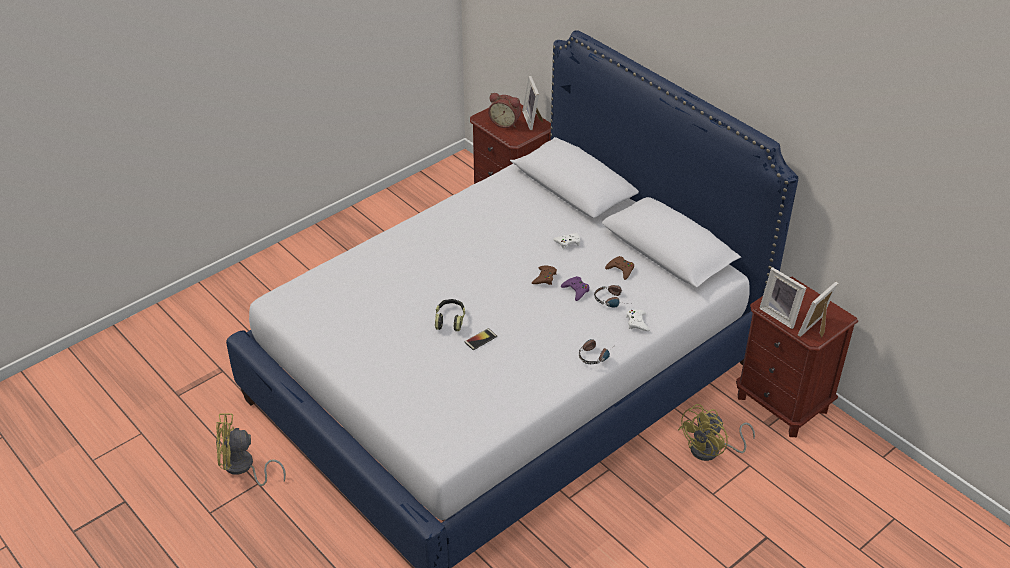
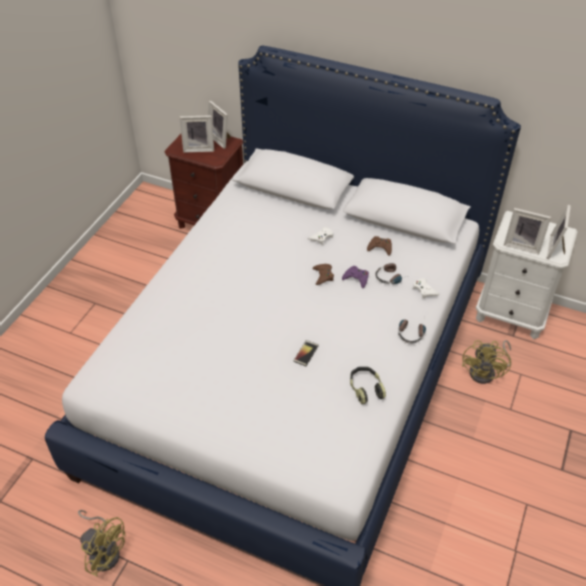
camera: 25 degrees left, 5 degrees up
(243, 468) = (104, 550): yellow fan -> yellow fan turned 120 degrees counterclockwise
(450, 320) = (267, 344): headphones -> headphones (365, 388)
(505, 123) = (199, 148): alarm clock -> picture frame
(782, 403) = (511, 314): brown nightstand -> white nightstand

